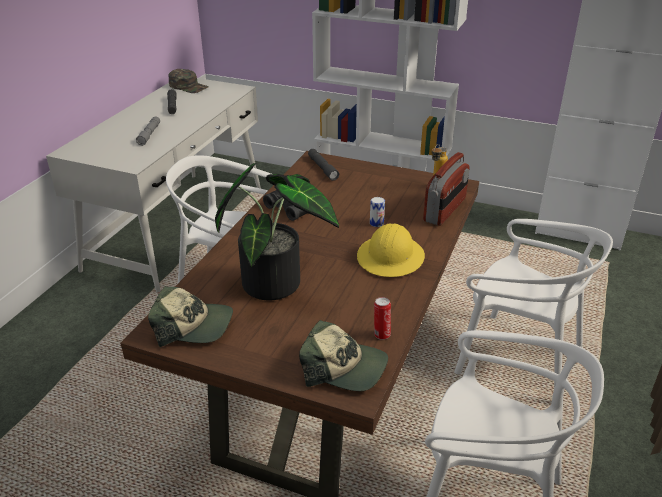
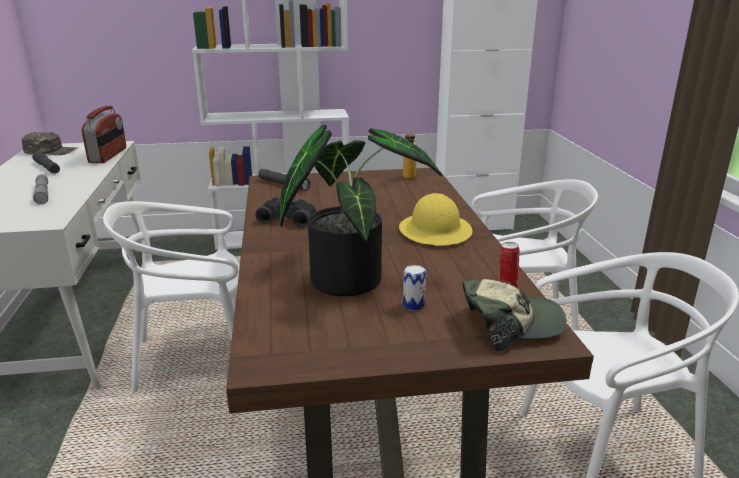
camera: 30 degrees left, 10 degrees down
(193, 325) = (303, 341): cap -> none
(376, 223) = (389, 211): can -> can (413, 305)
(445, 210) = (436, 190): radio -> radio (108, 155)

